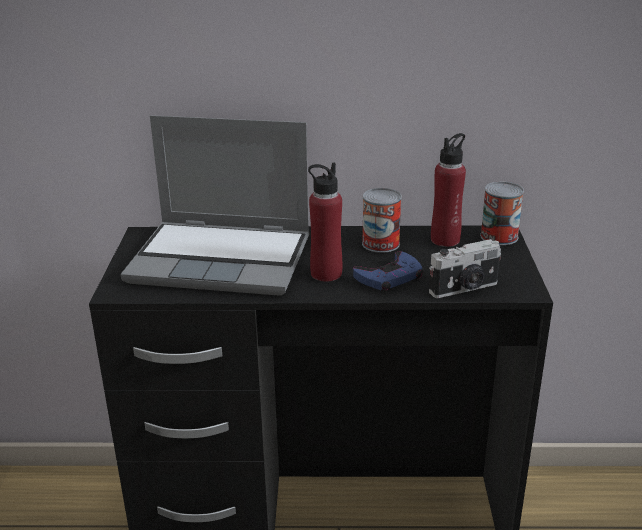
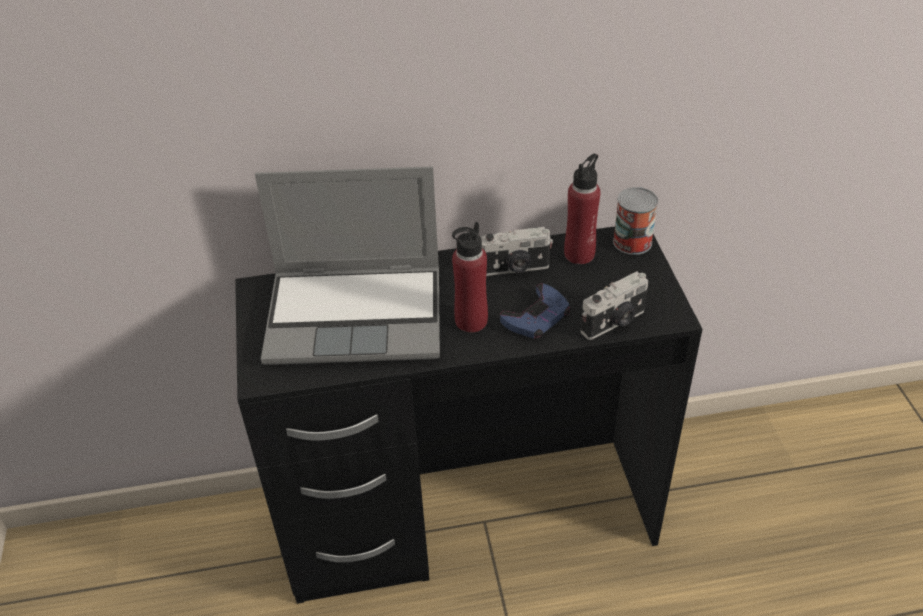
camera: 10 degrees left, 15 degrees up
(380, 243) = (515, 269): can -> camera

